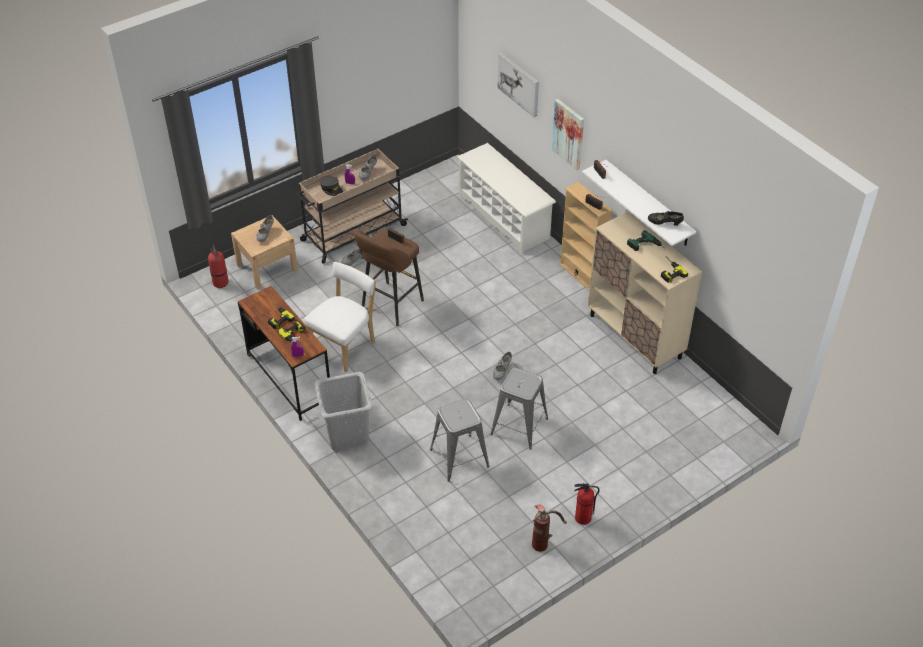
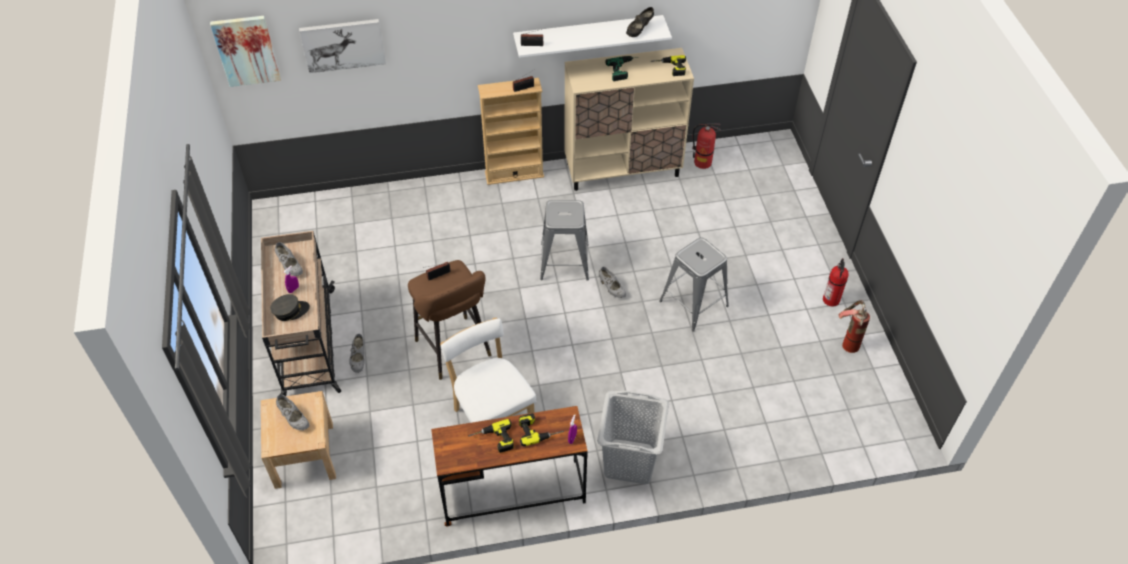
camera: 65 degrees left, 5 degrees up
(221, 283) = (295, 517): fire extinguisher -> fire extinguisher (702, 163)
(459, 458) = (712, 370): grey stool -> grey stool (564, 262)
(504, 217) = (385, 200): white shoe rack -> none
(568, 134) = (445, 45): picture -> picture (246, 50)

